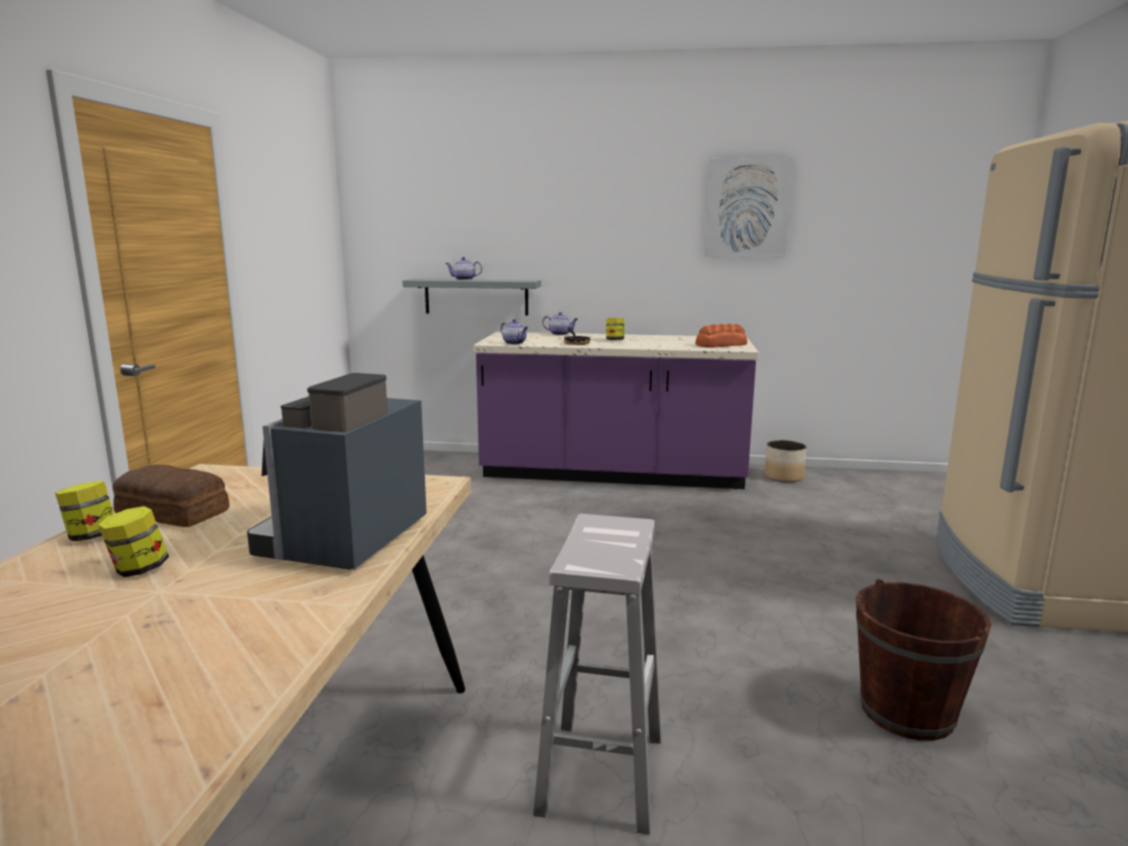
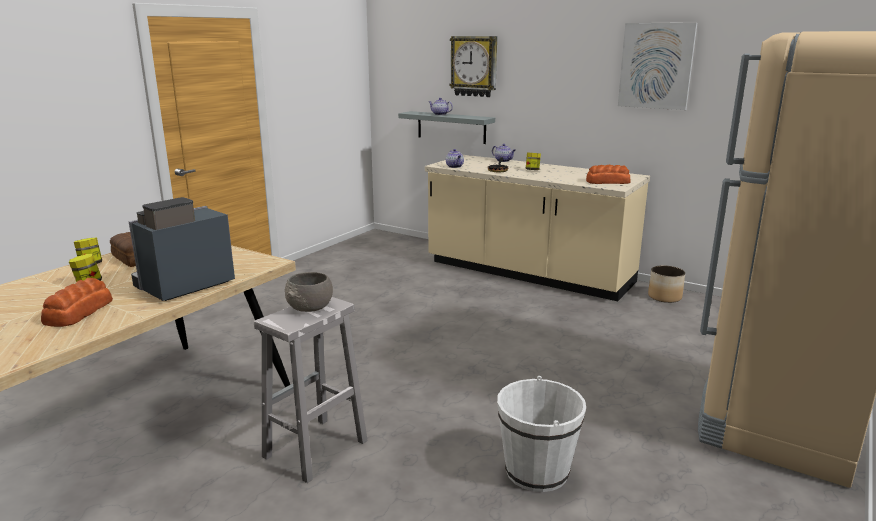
camera: 25 degrees right, 5 degrees up
(195, 624) = (78, 312): none -> bread
(508, 215) = (474, 66): none -> wall clock
(602, 536) = (309, 308): none -> grey bowl
(613, 473) = (528, 273): purple counter -> beige counter
(907, 712) = (536, 471): brown bucket -> white bucket

